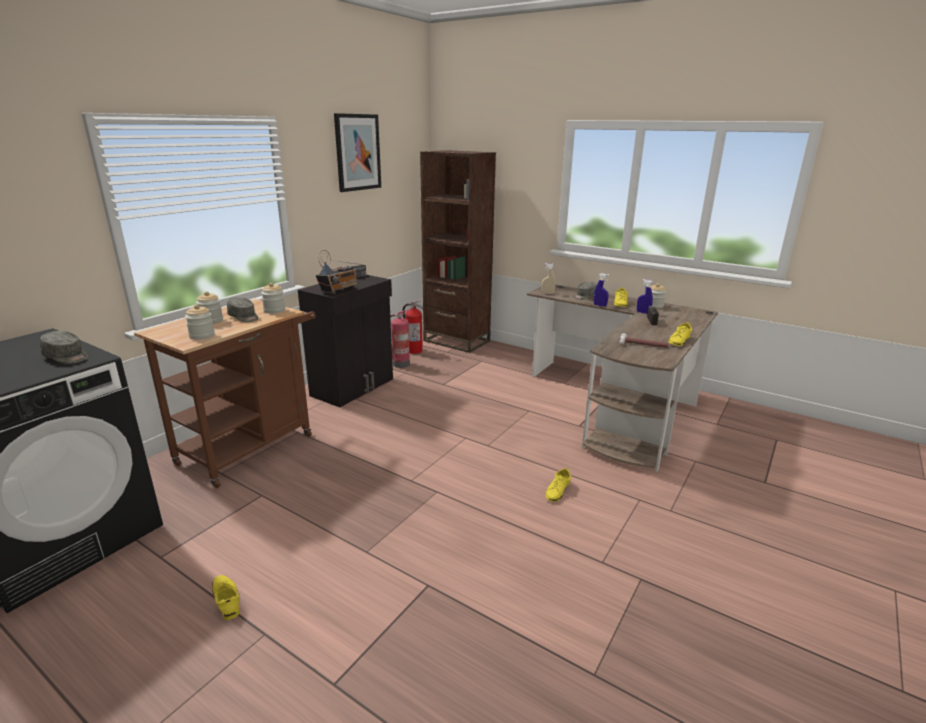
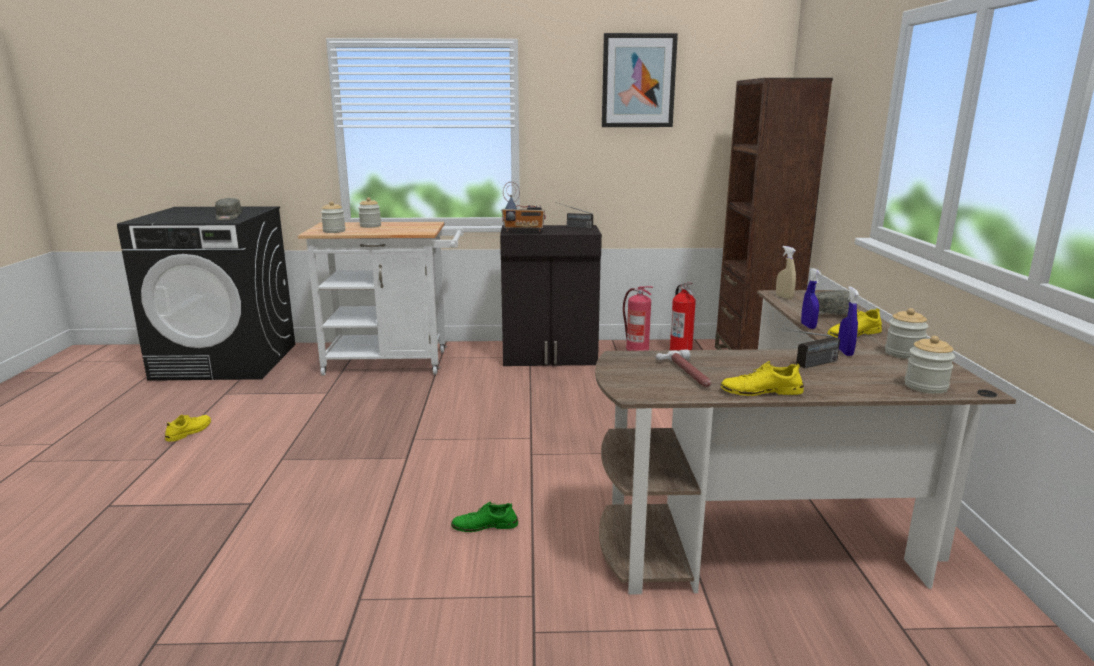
camera: 55 degrees right, 5 degrees down
(244, 317) = (391, 229): grey cap -> none
(252, 445) = (394, 362): brown cart -> white cart
(274, 310) = (422, 229): jar -> jar (925, 386)
(557, 490) = (485, 525): yellow shoe -> green shoe

